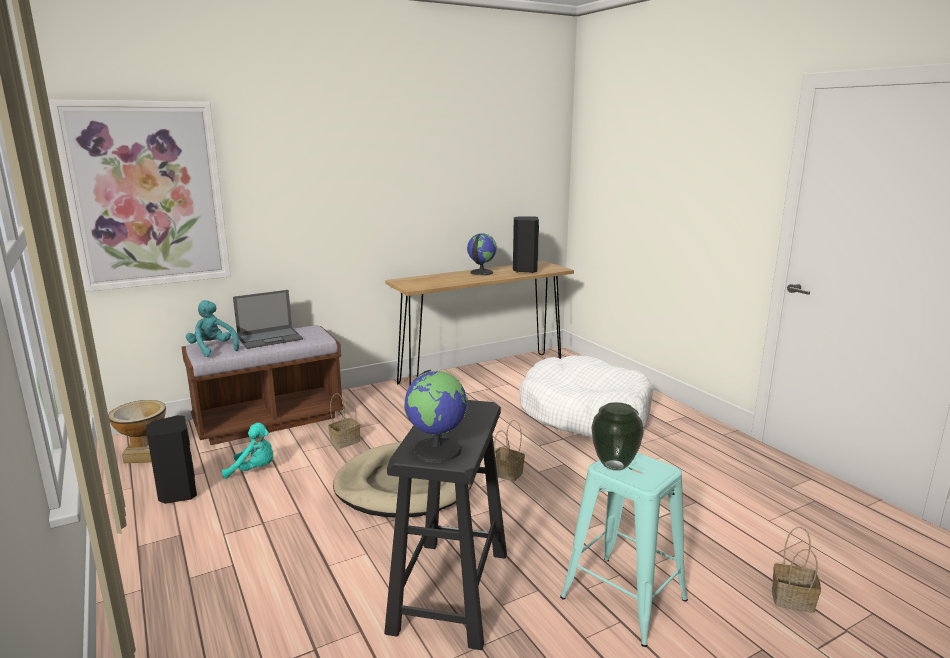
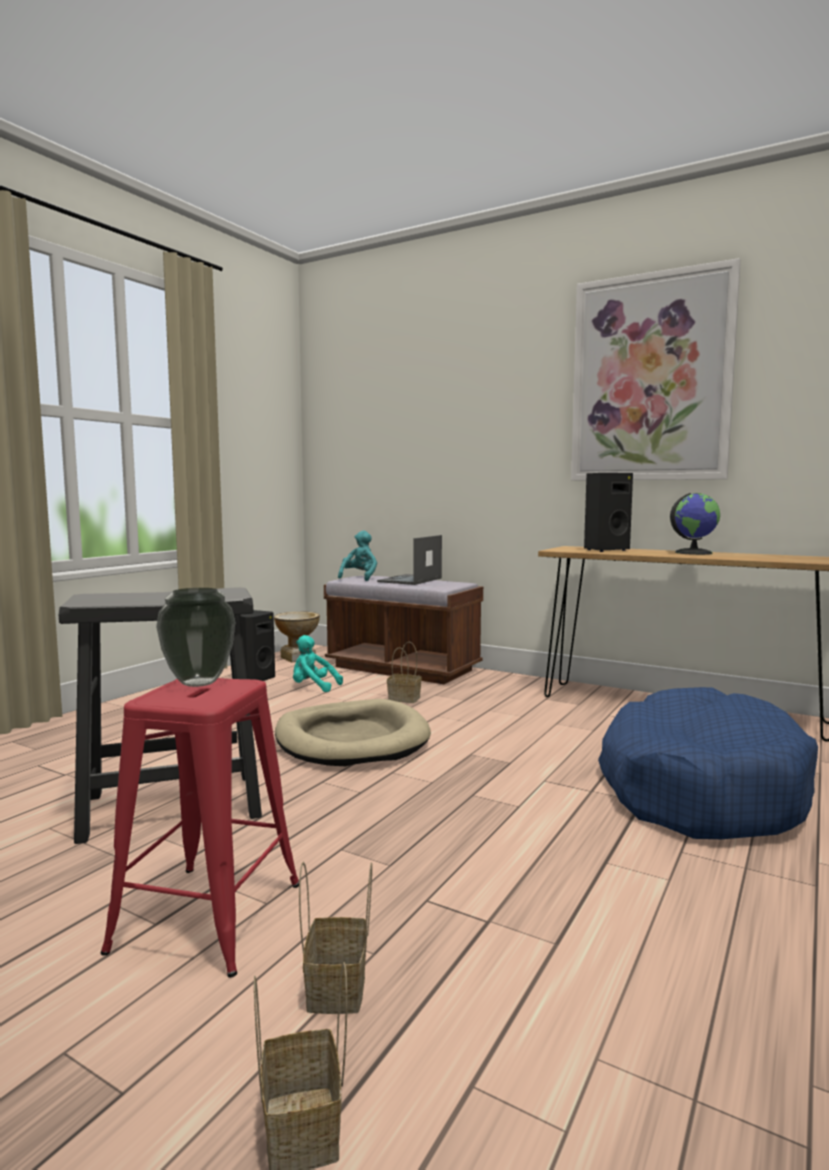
camera: 60 degrees right, 10 degrees down
(147, 195) = (358, 437): picture -> picture (650, 378)
(254, 470) = (313, 687): turquoise plush toy -> turquoise plush toy turned 135 degrees clockwise
(271, 338) = (410, 580): laptop -> laptop turned 90 degrees clockwise
(437, 450) = (106, 598): globe -> none
(508, 473) = (443, 779): basket -> basket (338, 990)
(524, 270) = (764, 557): black speaker -> black speaker (605, 550)
(584, 413) = (699, 789): white dog bed -> blue dog bed
(623, 599) = (208, 917): turquoise stool -> red stool

